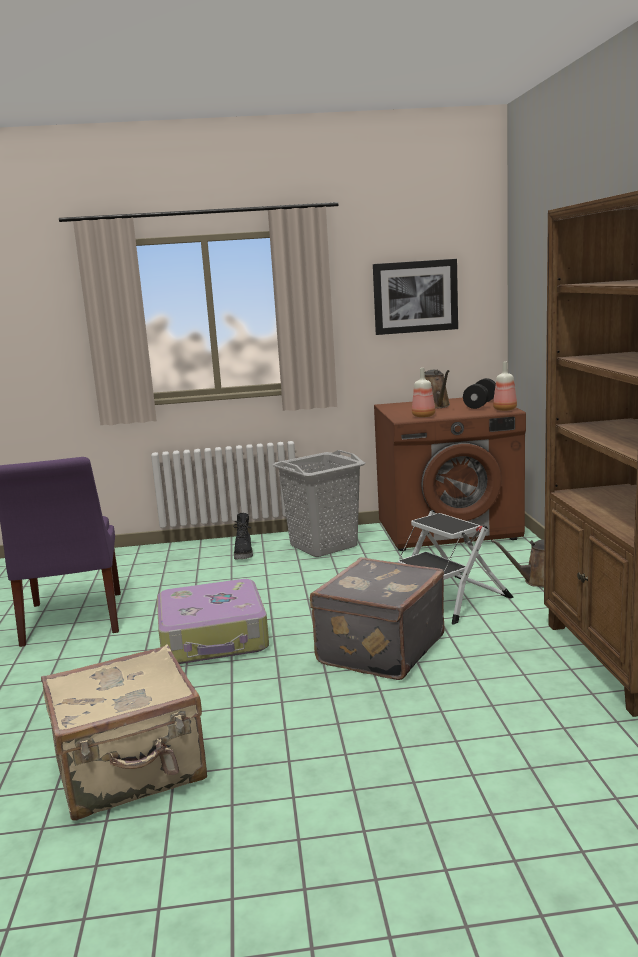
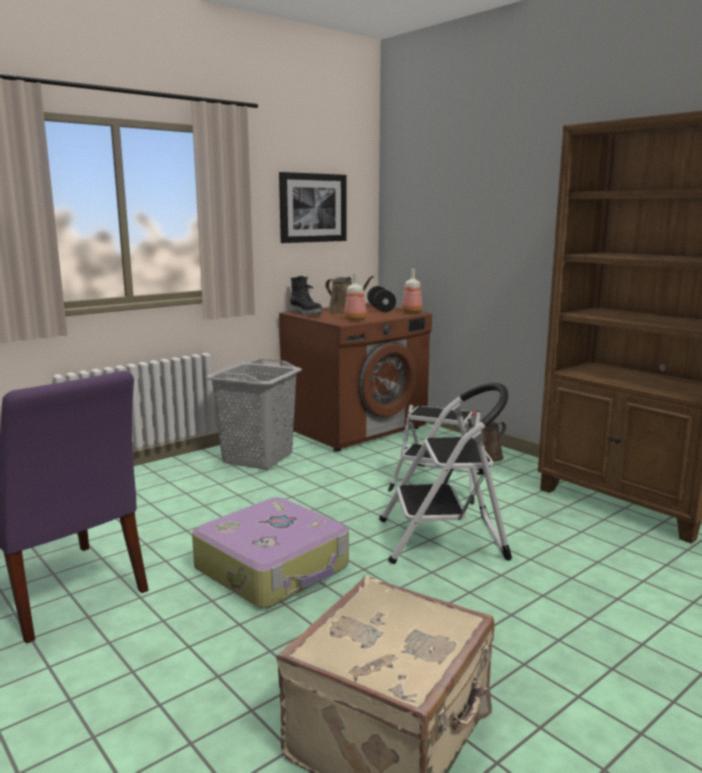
camera: 35 degrees left, 0 degrees up
(244, 554) = (183, 478): black boot -> black boot (307, 314)
(378, 649) = (446, 540): grey suitcase -> step ladder

